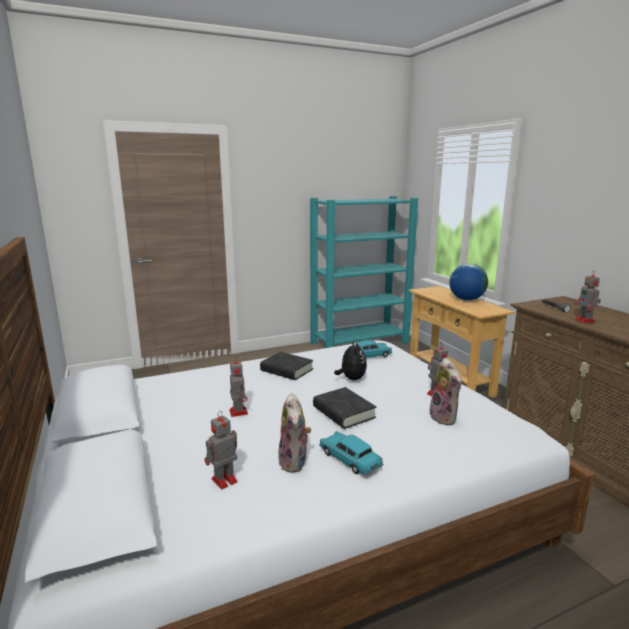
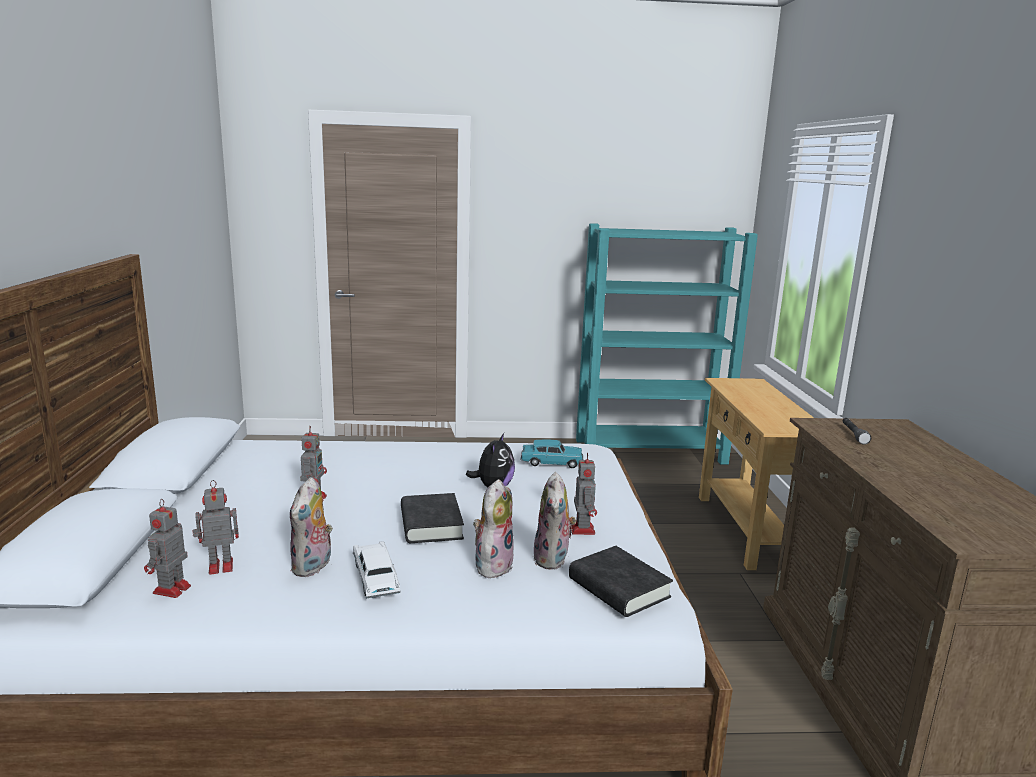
camera: 20 degrees right, 0 degrees up
(287, 370) = (423, 461): black book -> black book (619, 588)
(349, 460) = (375, 579): turquoise toy car -> white toy car
(412, 430) = (492, 565): none -> plush toy
(466, 299) = (778, 405): globe -> none
(585, 321) = (872, 461): toy robot -> toy robot (170, 590)

